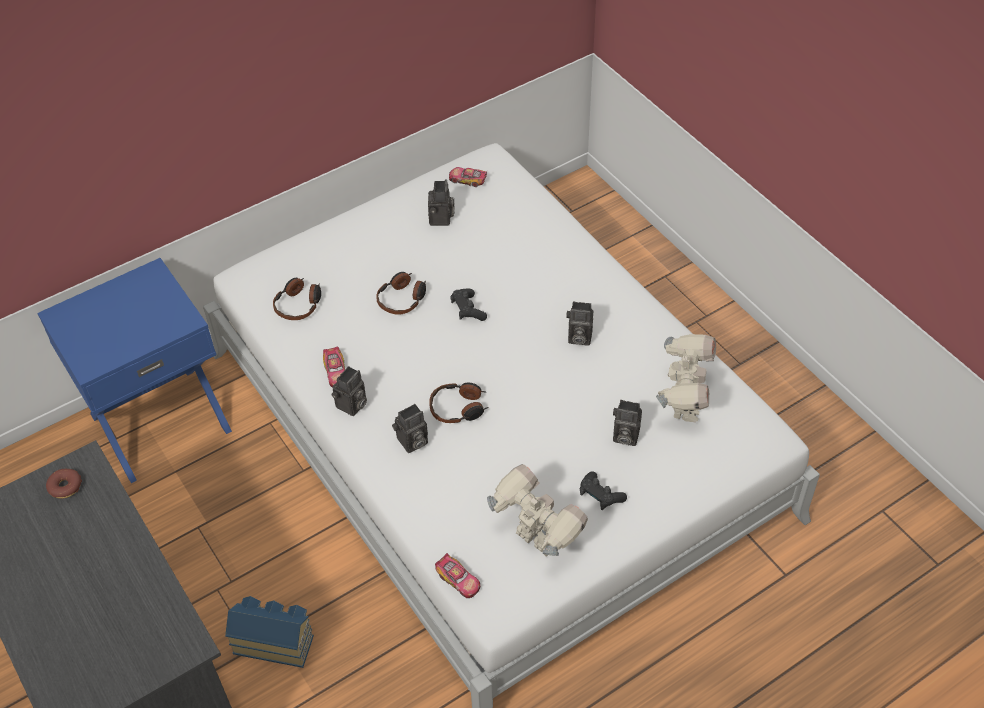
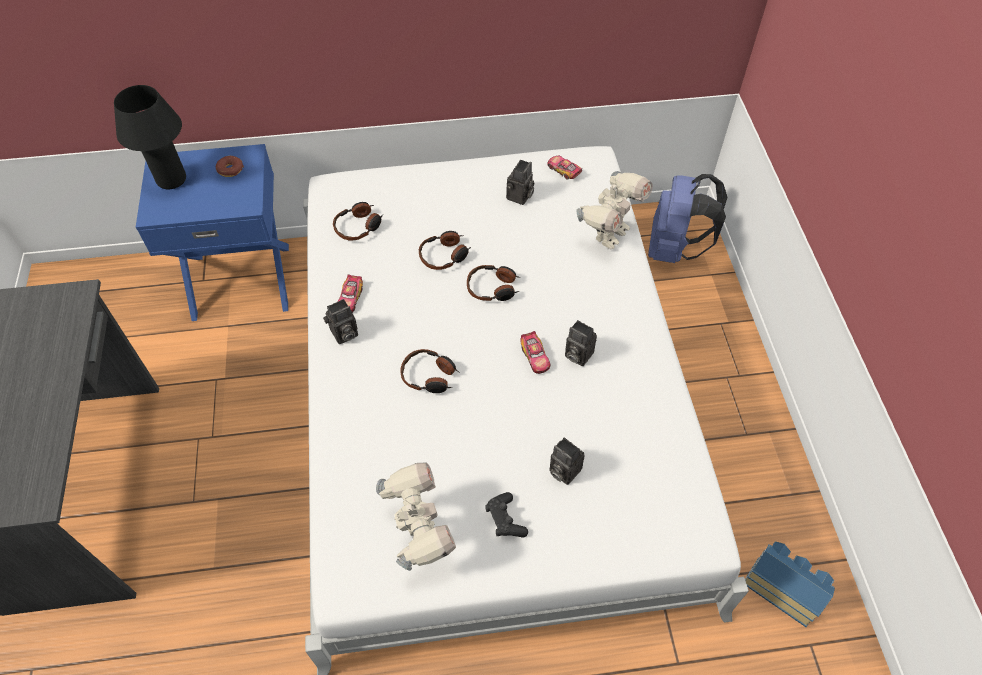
camera: 25 degrees right, 5 degrees up
(65, 487) = (48, 310): donut -> donut (230, 170)
(85, 326) = (171, 179): none -> black table lamp
(274, 640) = (212, 503): toy house -> toy house (782, 587)
(412, 442) = (371, 390): camera -> none
(458, 580) = (330, 542): toy car -> toy car (535, 357)
(468, 310) = (493, 288): black game controller -> headphones
(584, 224) = (674, 249): none -> blue backpack
(682, 405) = (636, 464): toy robot -> toy robot (609, 234)

